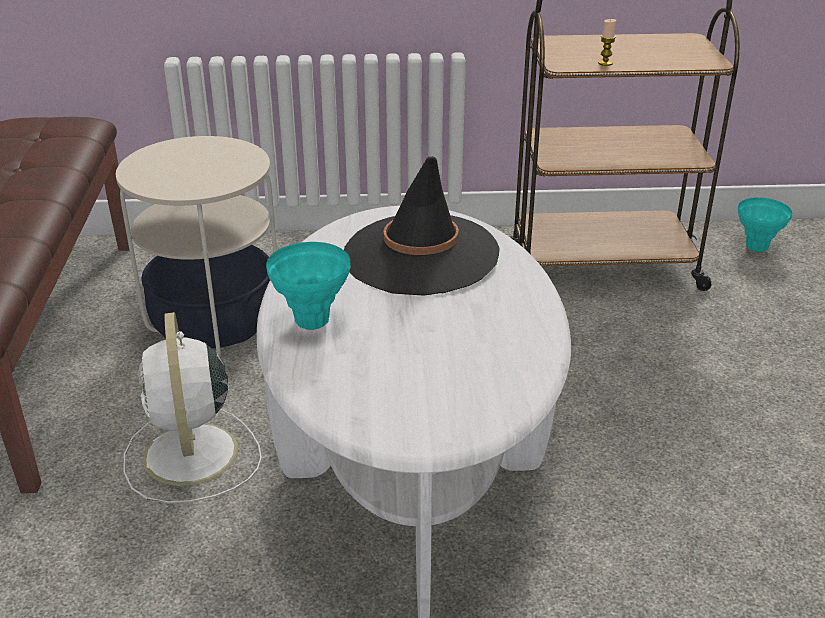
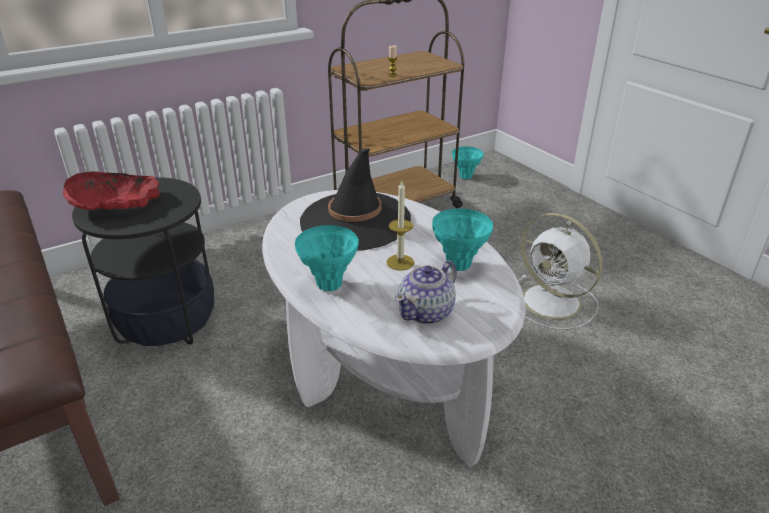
camera: 30 degrees left, 0 degrees up
(169, 160) = (114, 204): none -> red bowl
(191, 457) = (225, 421): white fan -> white fan (553, 303)
(214, 325) = (167, 323): beige side table -> black side table
(390, 392) = (427, 312): none -> teapot
(422, 322) = (400, 262): none -> candle
(493, 350) = (459, 265): none -> turquoise vase

